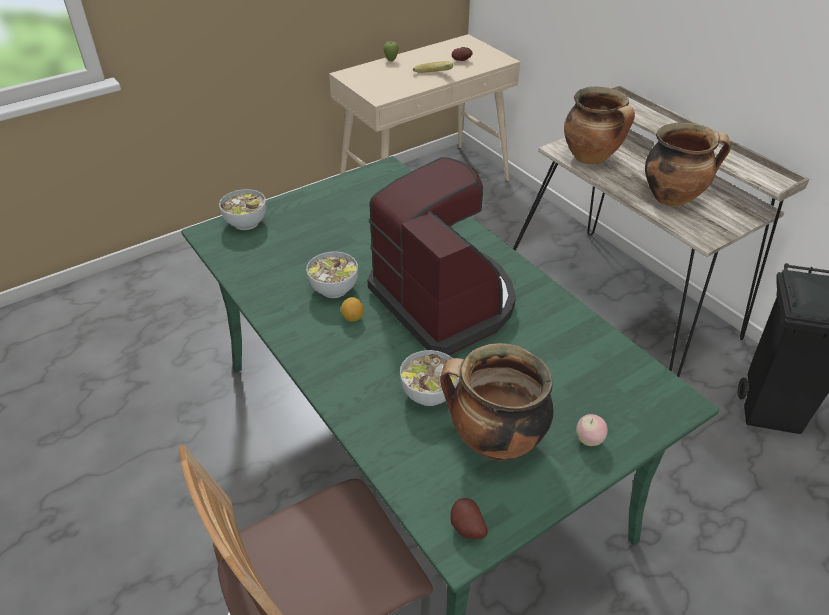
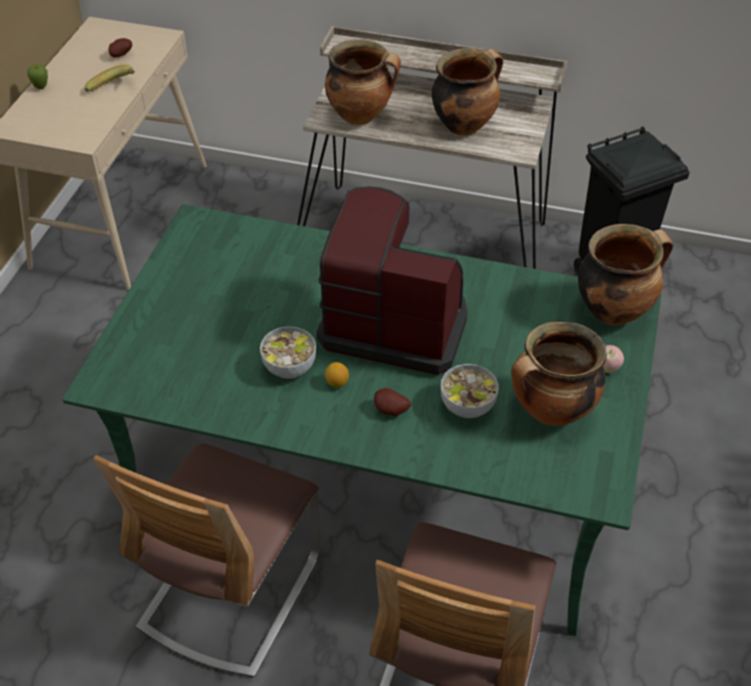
camera: 40 degrees left, 5 degrees up
(245, 453) = (231, 591): none -> chair
(246, 222) = (123, 353): bowl -> none
(466, 528) = (596, 483): potato -> potato (390, 411)
(651, 396) = (614, 310): none -> cooking pot

